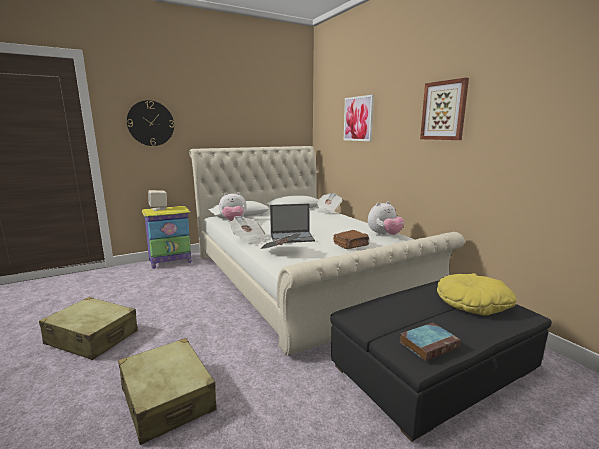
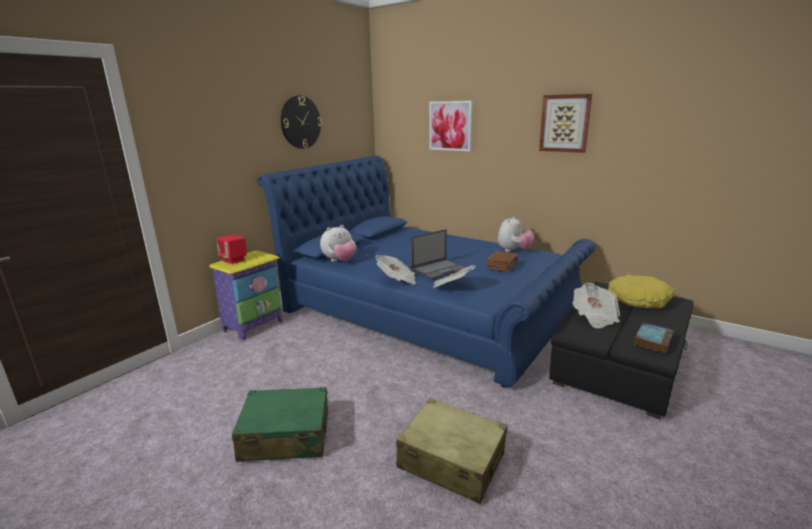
camera: 25 degrees left, 5 degrees up
(92, 338) = (285, 436): beige suitcase -> green suitcase
(151, 123) = (209, 145): wall clock -> wall clock (300, 122)
(159, 209) = (234, 260): beige speaker -> red speaker
(303, 275) = (428, 308): beige bed -> blue bed
(328, 210) = (419, 230): newspaper -> newspaper (594, 317)

